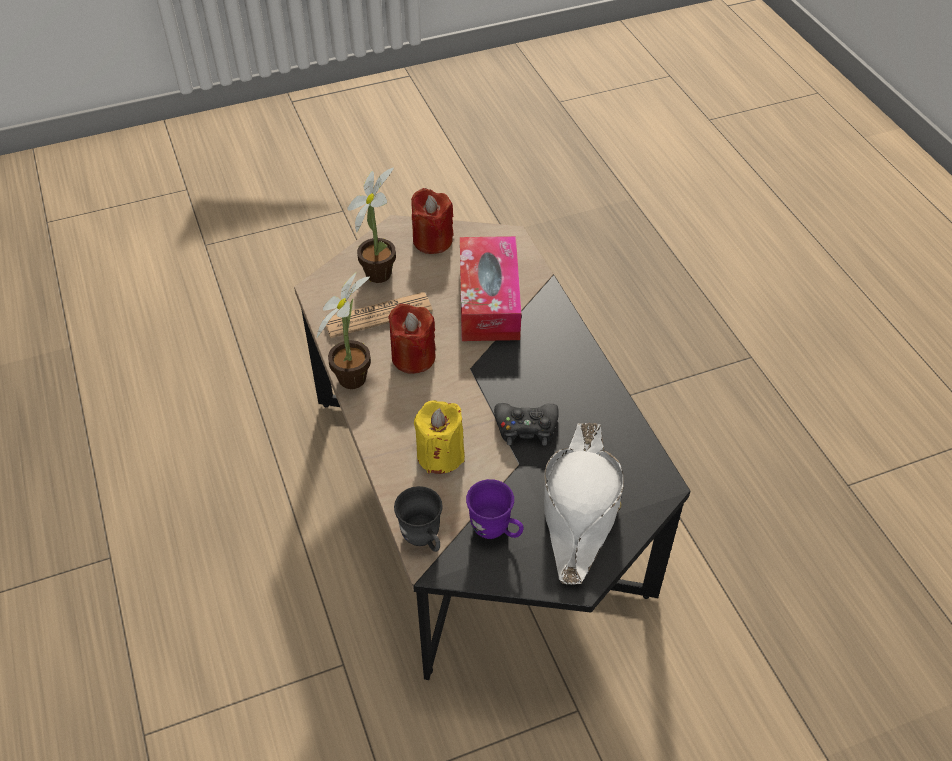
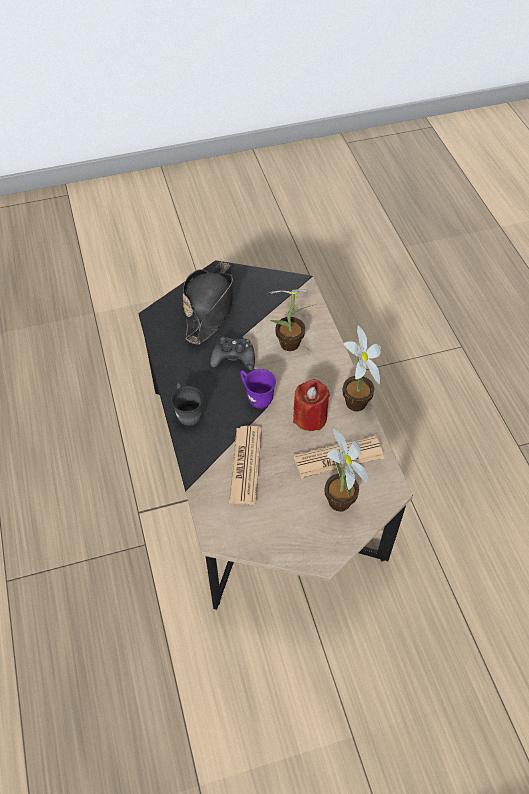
camera: 175 degrees left, 5 degrees up
(424, 540) = (305, 296): grey mug -> grey mug (187, 413)
(432, 240) = (290, 538): red candle -> none
(440, 455) = (293, 344): yellow candle -> potted plant
(489, 300) = (245, 465): tissue box -> newspaper
(496, 531) = (262, 298): purple mug -> purple mug (256, 397)
(579, 508) = (210, 307): white hat -> black hat

